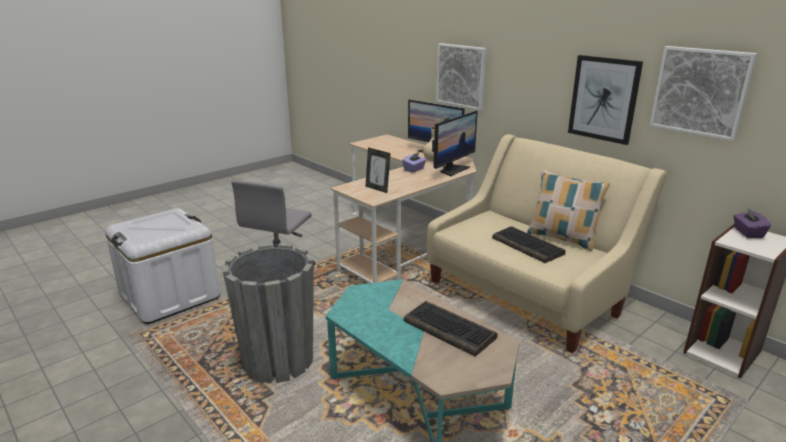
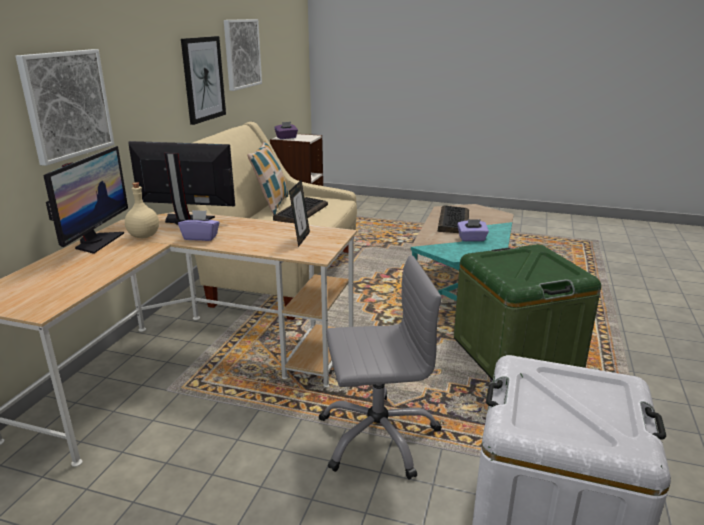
camera: 120 degrees left, 0 degrees up
(278, 361) = (516, 353): grey planter -> green storage box
(386, 317) = (472, 239): none -> purple tissue box

